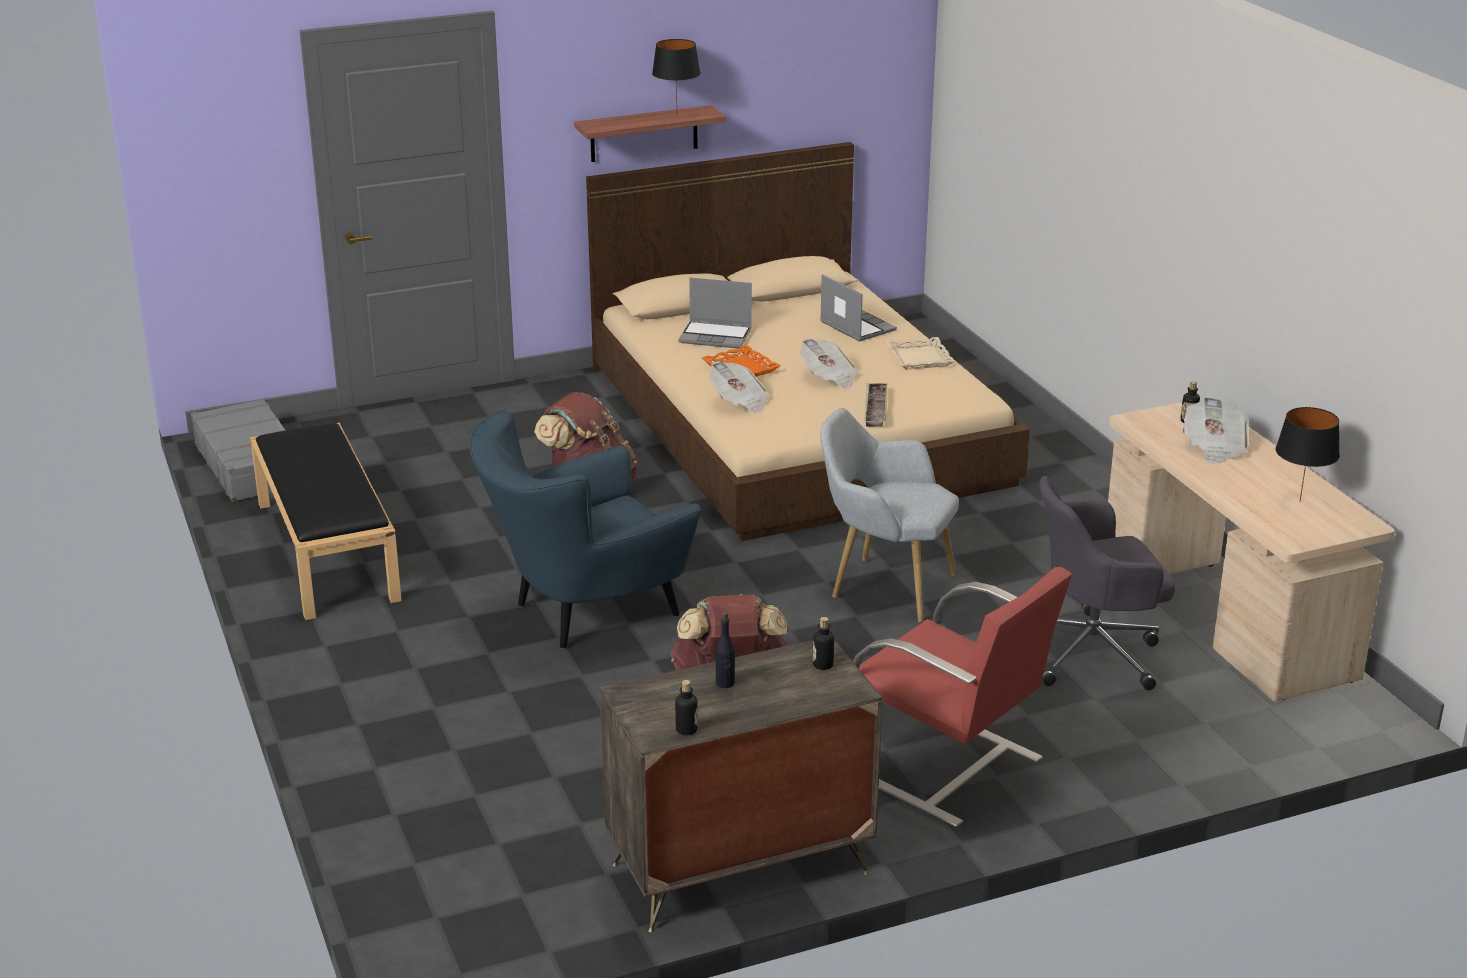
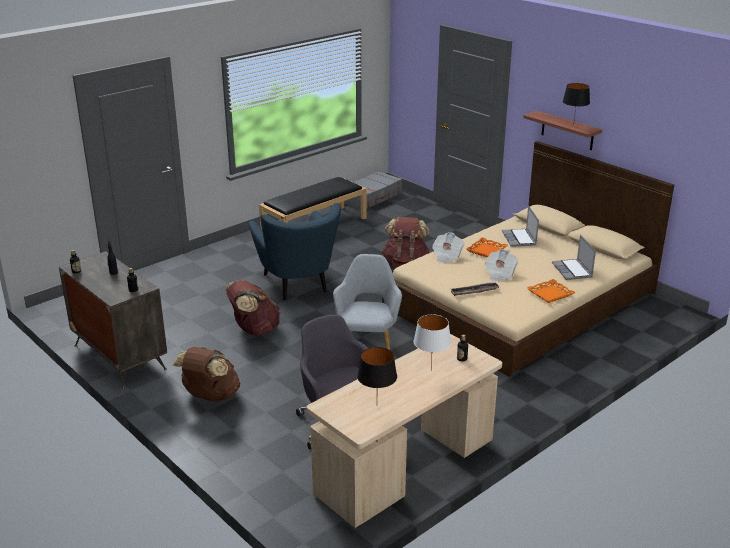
camera: 70 degrees right, 0 degrees up
(585, 612) = (298, 286): blue armchair -> blue armchair turned 150 degrees counterclockwise
(856, 326) = (572, 271): laptop -> laptop turned 135 degrees clockwise
(919, 358) = (550, 294): beige tray -> orange tray
(949, 768) = (210, 396): red armchair -> brown backpack
(1214, 448) = (430, 370): newspaper -> white table lamp

